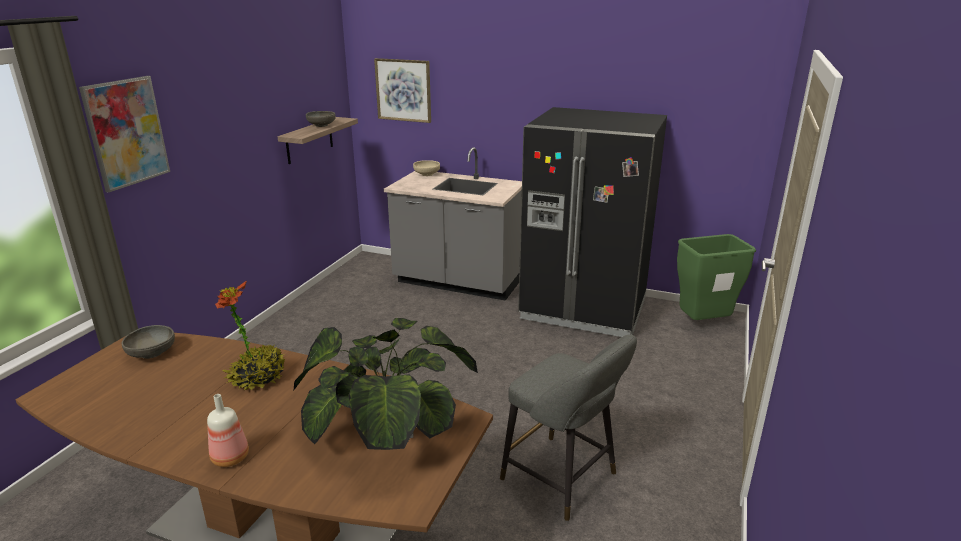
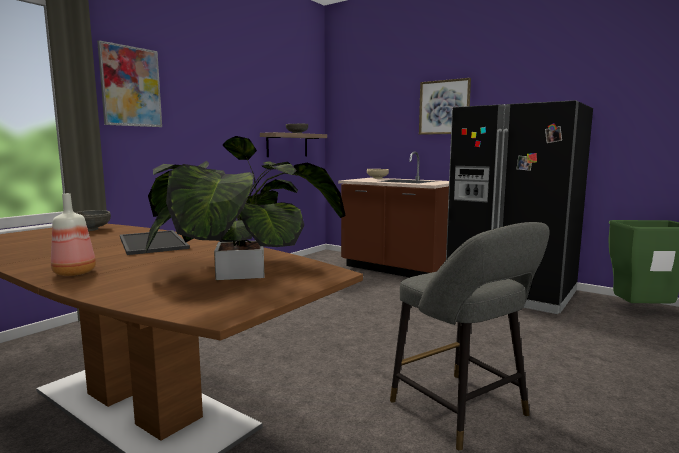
camera: 15 degrees right, 15 degrees down
(257, 378) = (154, 242): potted plant -> tray
(403, 90) = (364, 114): picture -> picture (444, 107)
(457, 282) = (397, 269): grey counter -> brown counter

